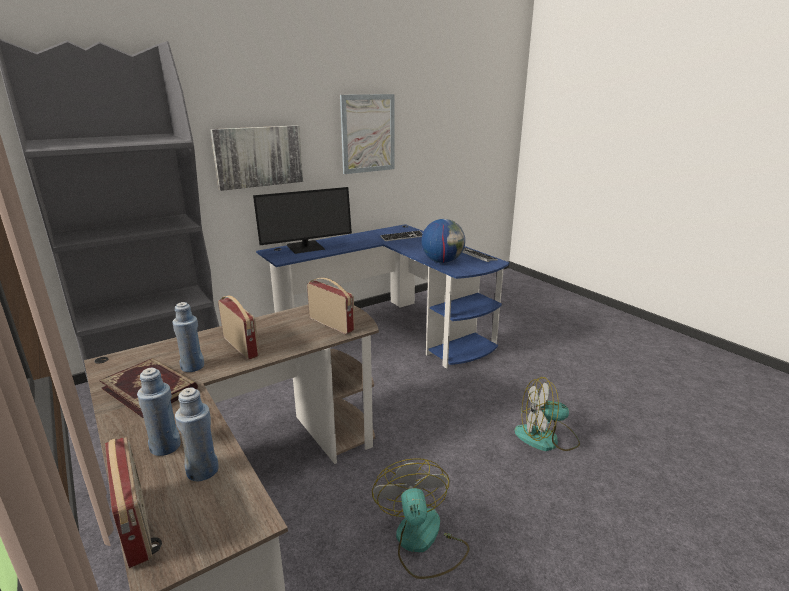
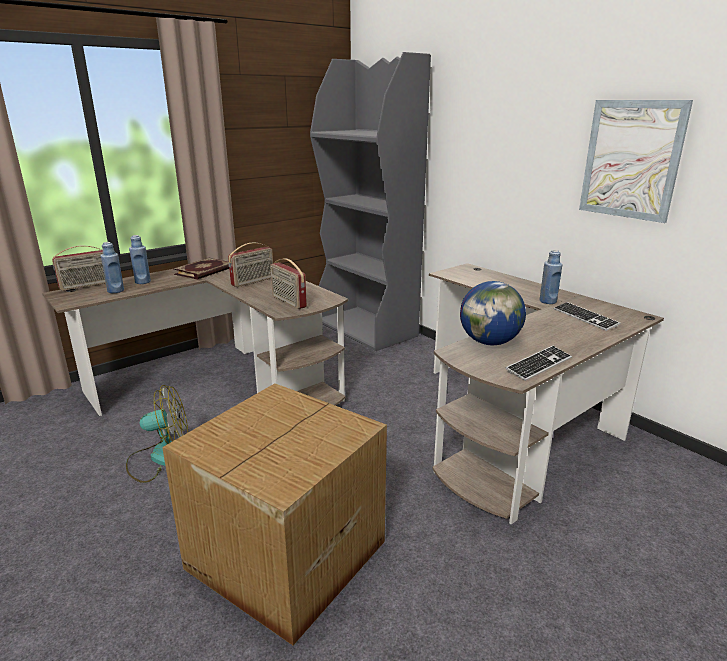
camera: 85 degrees right, 0 degrees up
(193, 367) = (227, 275): blue bottle -> blue bottle (548, 301)
(258, 156) = (491, 166): picture -> none
(305, 247) = (492, 277): monitor -> none
(332, 324) = (288, 302): radio -> radio turned 105 degrees clockwise
(390, 330) = (518, 425): blue desk -> brown desk
(546, 438) = (283, 555): fan -> cardboard box

